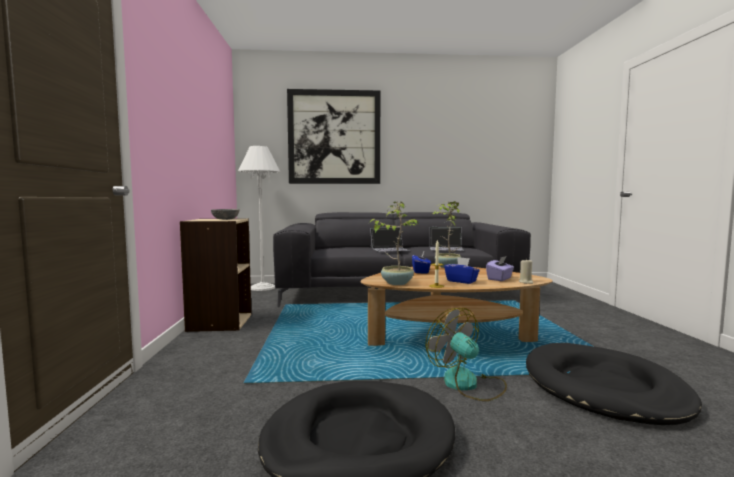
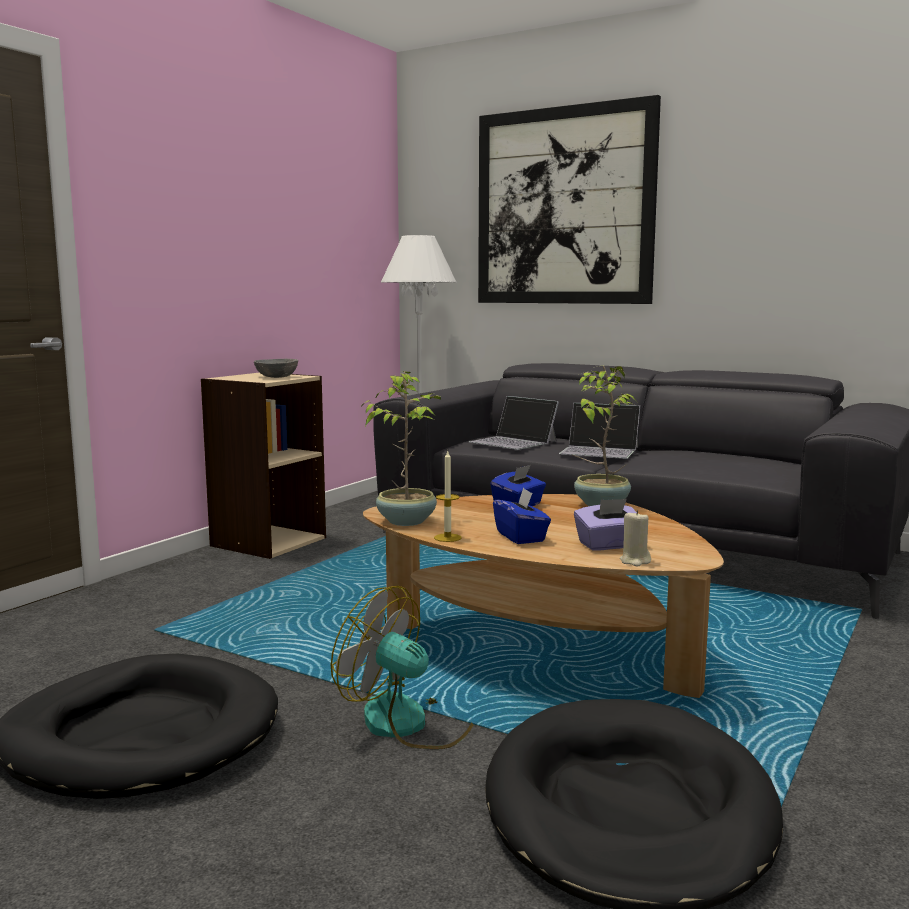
camera: 35 degrees right, 5 degrees up
(446, 248) = (720, 462): laptop -> laptop (513, 442)
(468, 384) = (409, 723): fan -> fan turned 60 degrees counterclockwise

